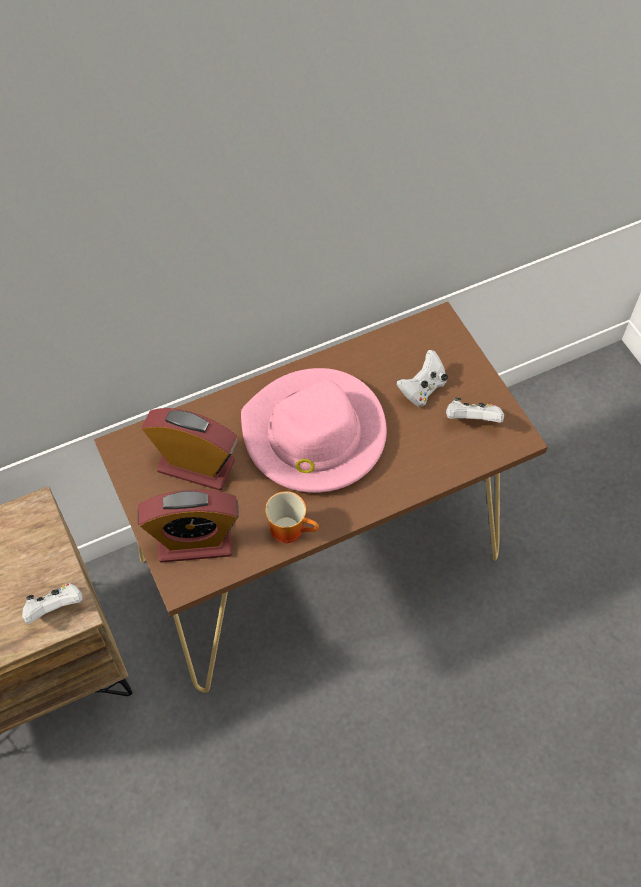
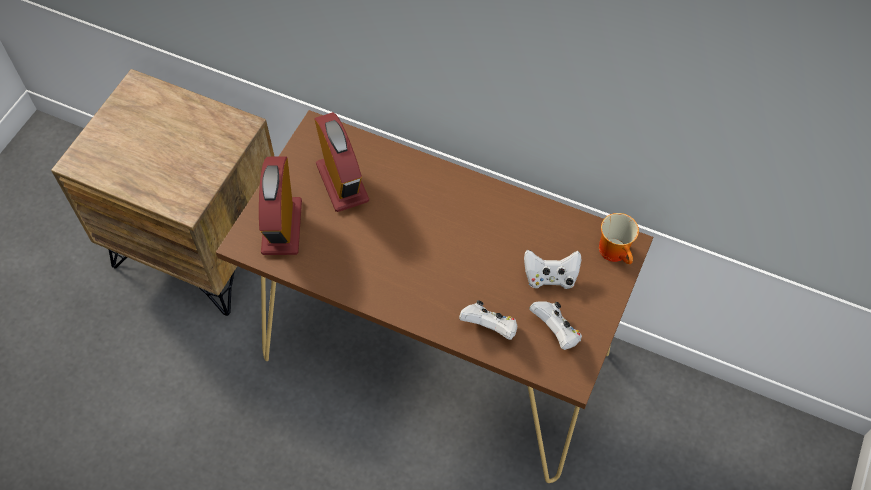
camera: 50 degrees right, 0 degrees up
(55, 608) = (179, 193): white game controller -> white game controller (489, 327)
(195, 542) = (282, 227): alarm clock -> alarm clock turned 45 degrees clockwise
(291, 528) = (345, 277): mug -> mug (617, 252)
(314, 435) = (437, 235): pink hat -> none

